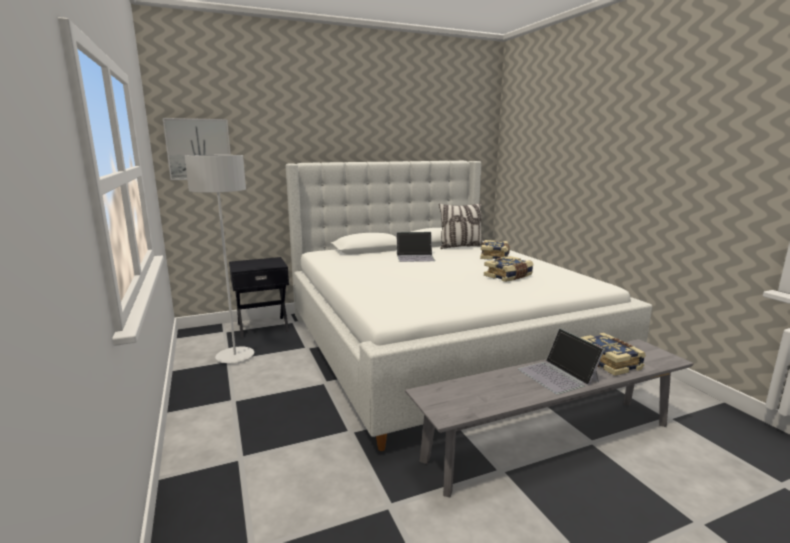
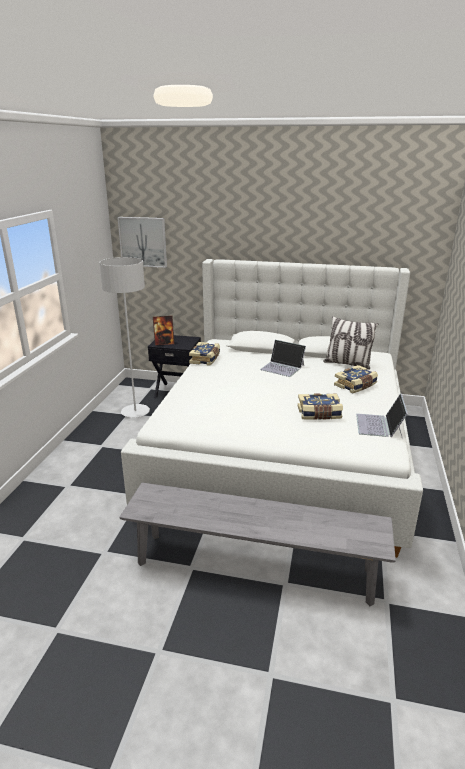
camera: 35 degrees right, 10 degrees up
(248, 267) = (164, 343): none -> picture frame
(558, 375) = (255, 517): laptop -> laptop (379, 425)
(609, 362) = (317, 525): book -> book (205, 359)

